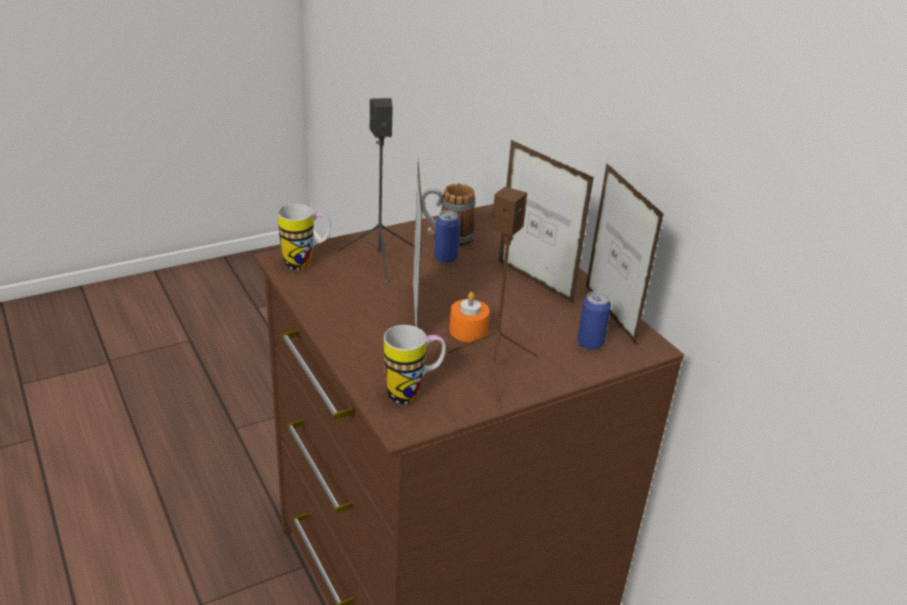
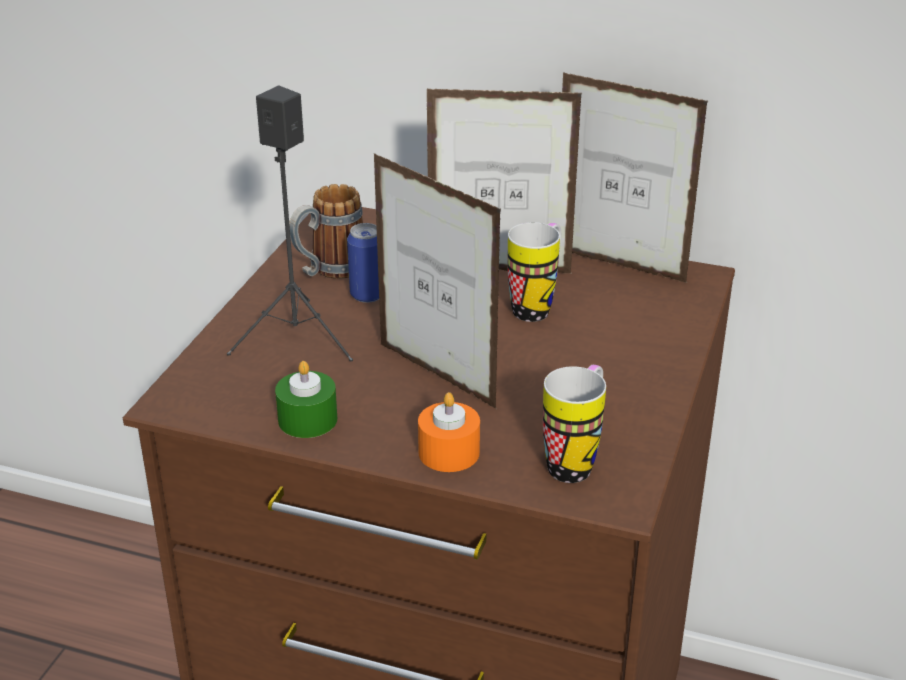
camera: 40 degrees left, 0 degrees up
(306, 263) = (214, 390): mug -> mug (537, 306)
(323, 298) = (307, 419): none -> green candle
(468, 330) = (519, 360): orange candle -> orange candle (449, 452)
(495, 370) = (610, 385): brown speaker -> none
(590, 343) = (648, 305): can -> none

